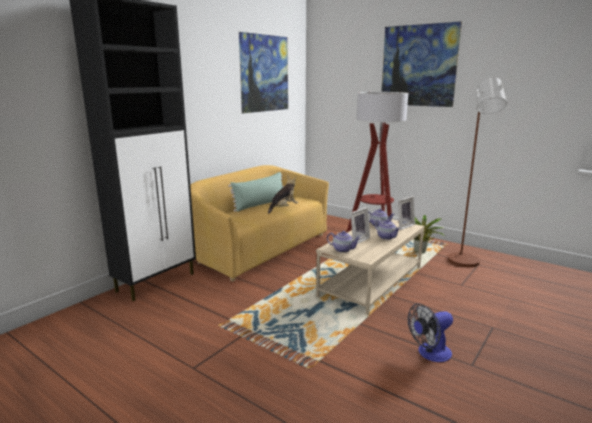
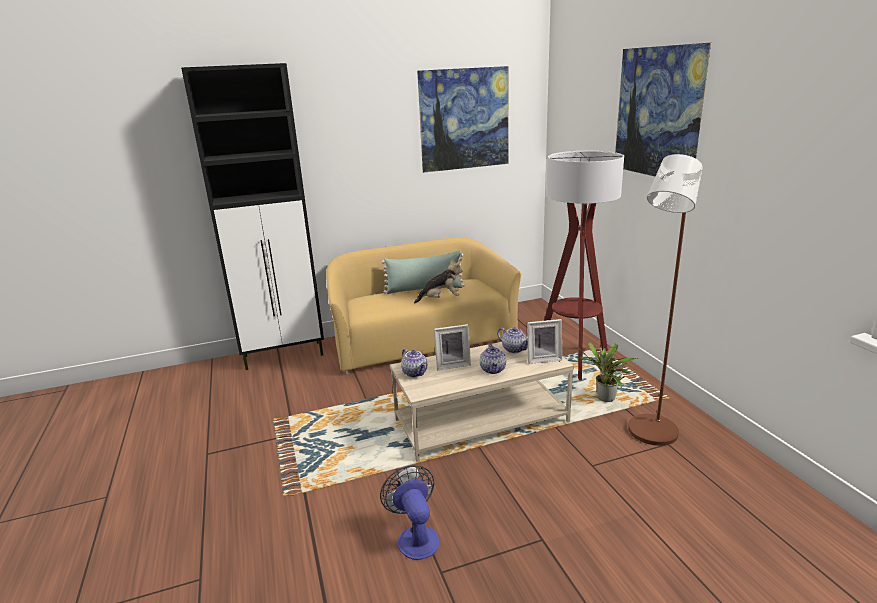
camera: 35 degrees right, 5 degrees up
(430, 354) = (415, 536): fan -> fan turned 60 degrees clockwise

